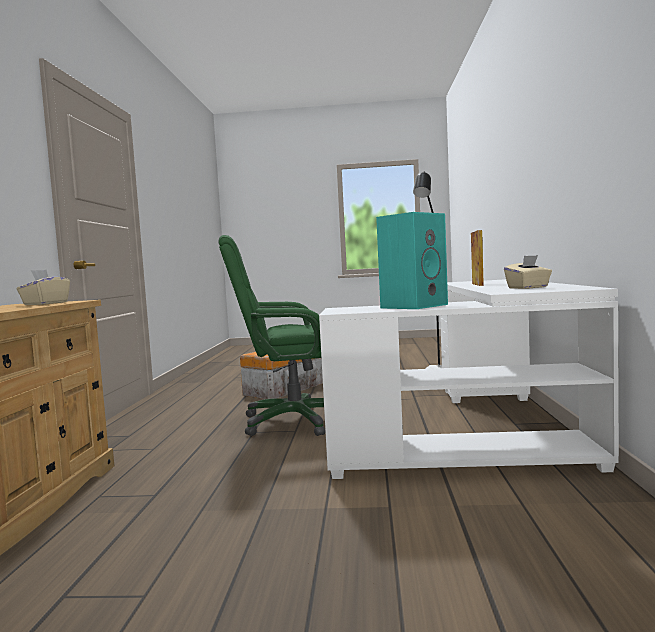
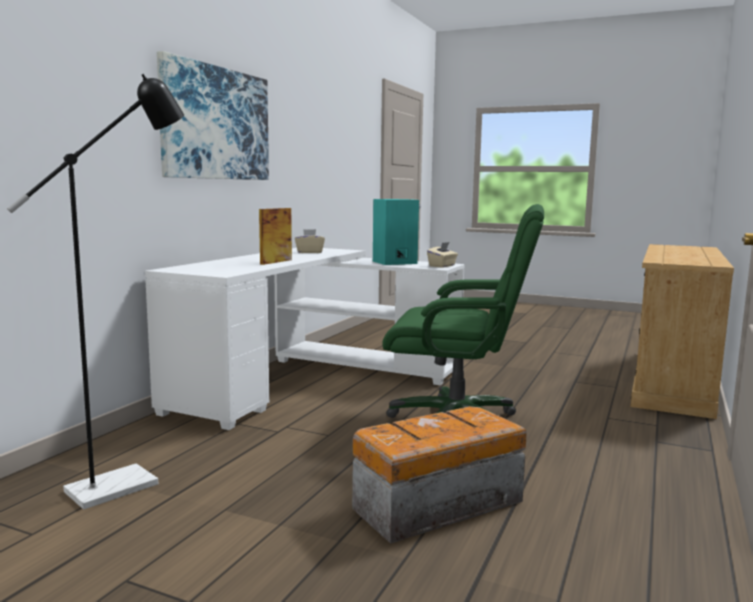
camera: 160 degrees left, 5 degrees up
(45, 303) = (671, 259): beige tissue box -> beige tissue box (442, 266)
(544, 142) = (216, 123): none -> picture

